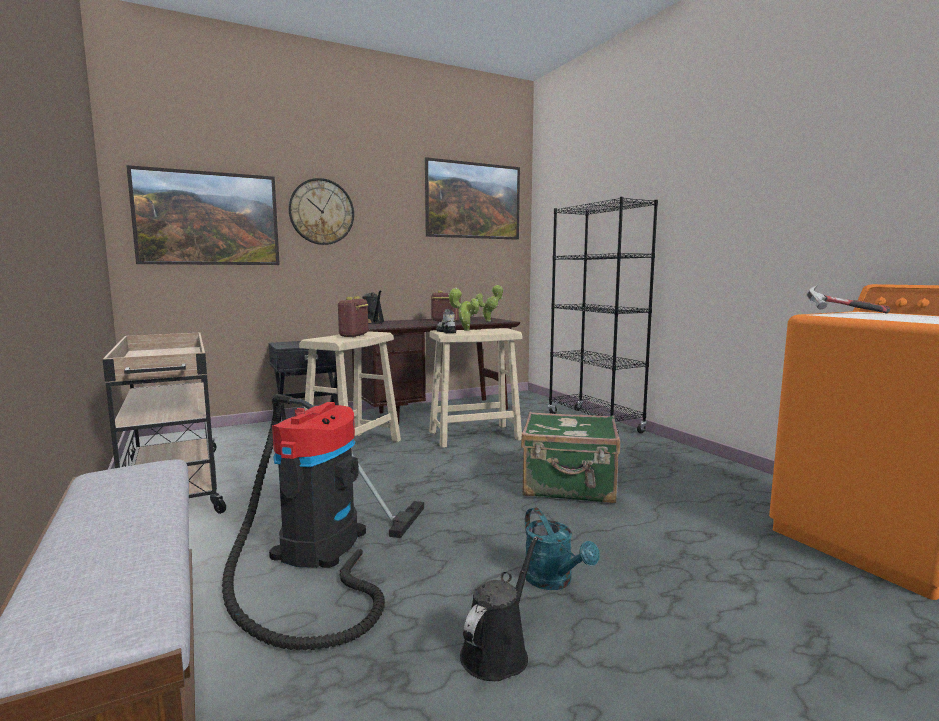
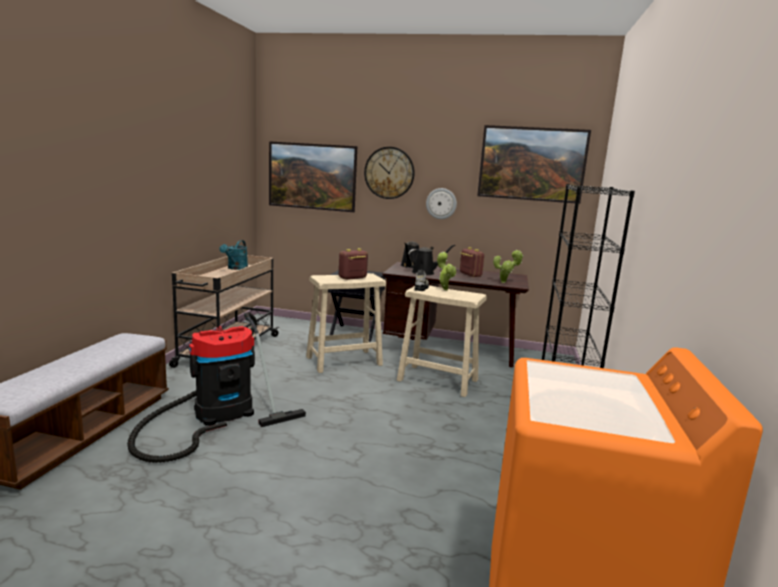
camera: 40 degrees right, 5 degrees up
(388, 247) = (441, 203): none -> wall clock
(497, 652) = (188, 504): black watering can -> black watering can (425, 272)
(554, 581) = (279, 492): turquoise watering can -> turquoise watering can (236, 268)
(569, 486) = (418, 445): green suitcase -> none
(844, 313) = (582, 371): hammer -> none

